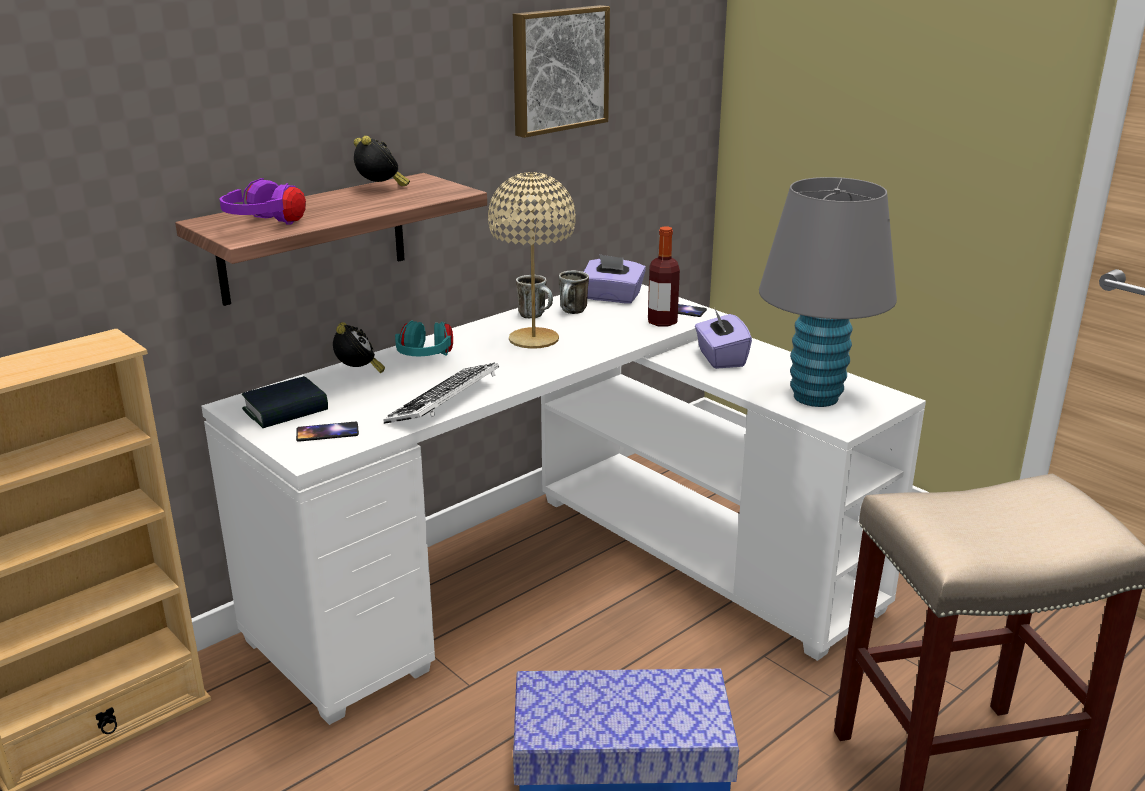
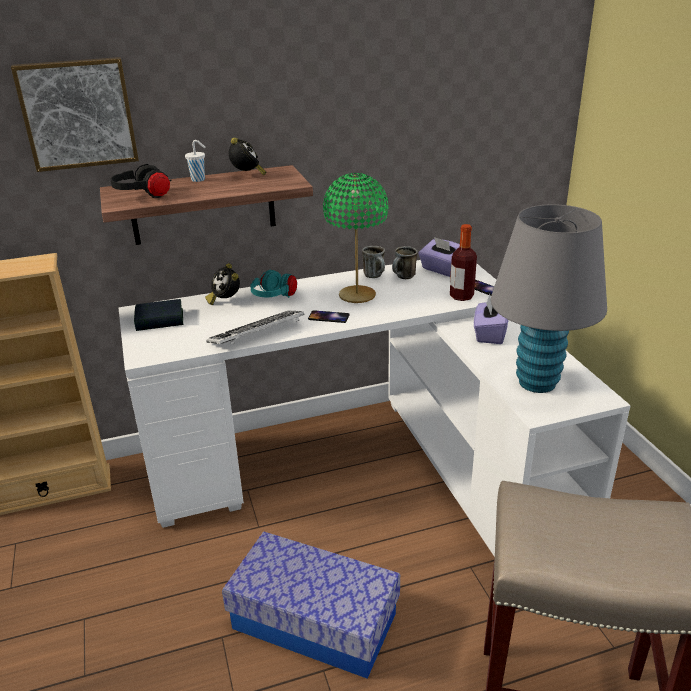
camera: 25 degrees right, 5 degrees up
(265, 225) = (143, 196): purple headphones -> black headphones
(318, 199) = (199, 180): none -> white cup
(327, 432) = (168, 342): phone -> phone (328, 317)
(358, 372) = (225, 300): alarm clock -> alarm clock turned 135 degrees clockwise
(533, 340) = (356, 296): beige table lamp -> green table lamp
(558, 69) = (414, 93): picture -> picture (78, 113)

